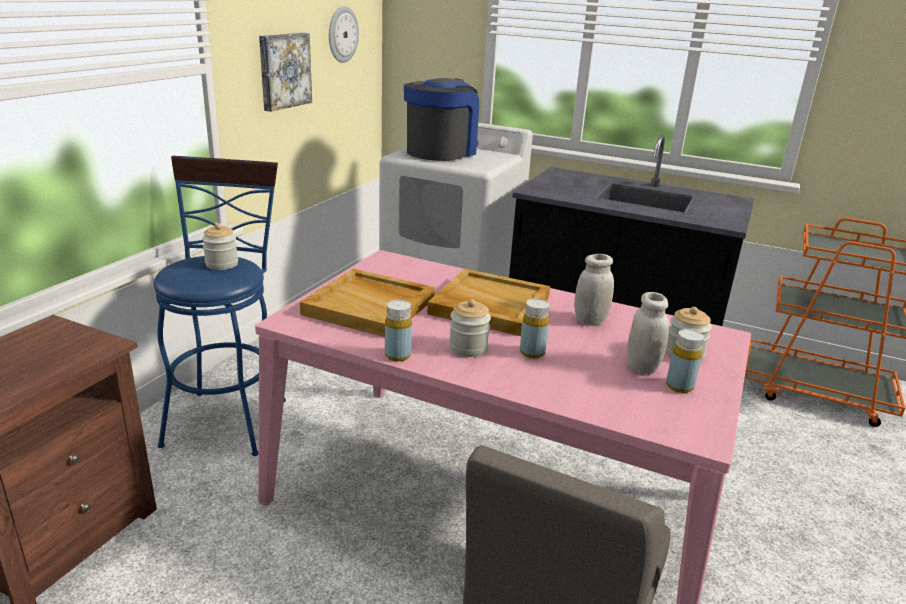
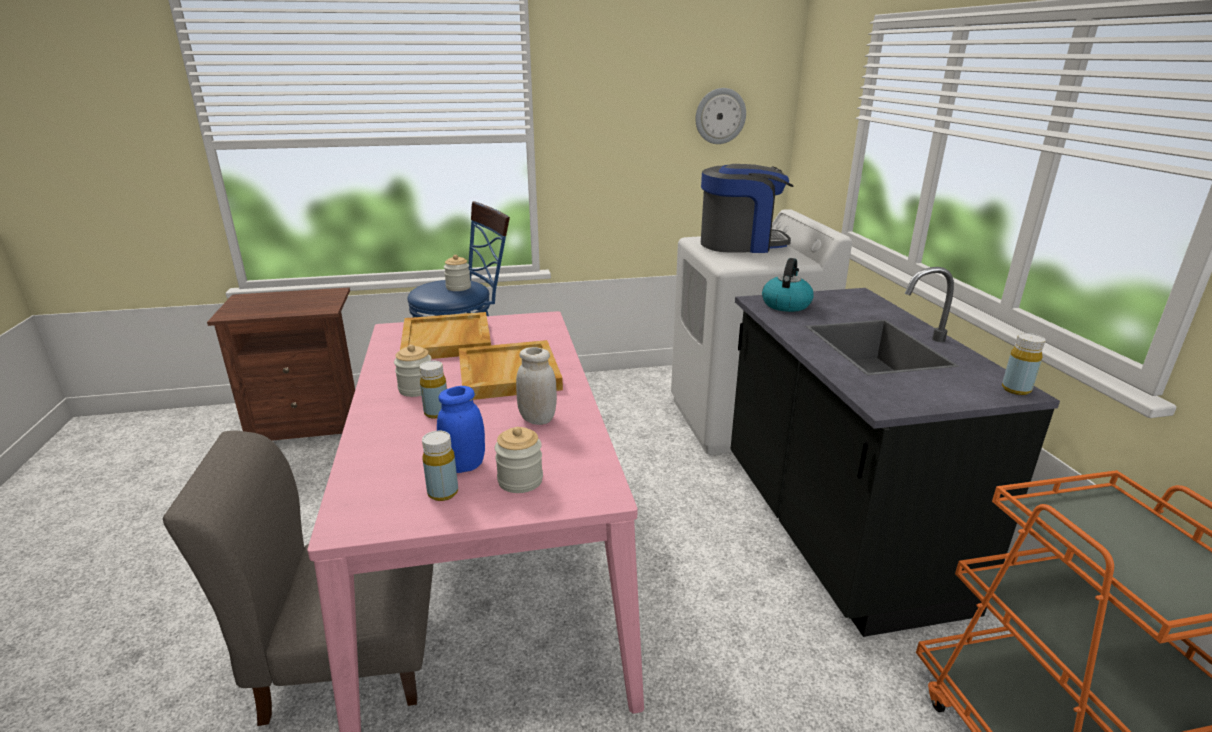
camera: 55 degrees right, 0 degrees up
(283, 70) = (626, 146): picture -> none
(398, 355) = (376, 372): yellow bottle -> yellow bottle (1016, 389)
(550, 188) = (786, 304): none -> kettle
(642, 367) = (464, 465): white jar -> blue jar

